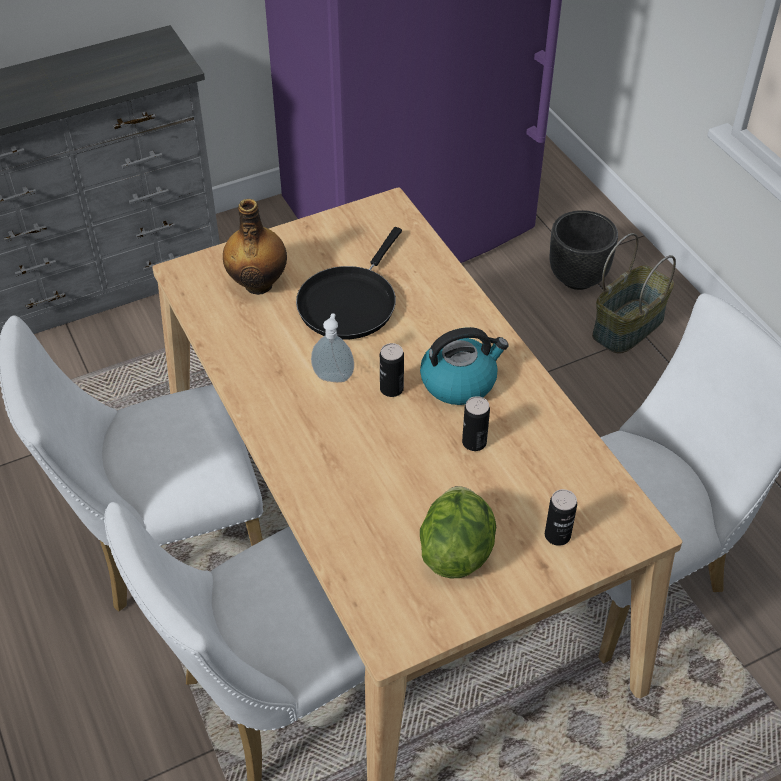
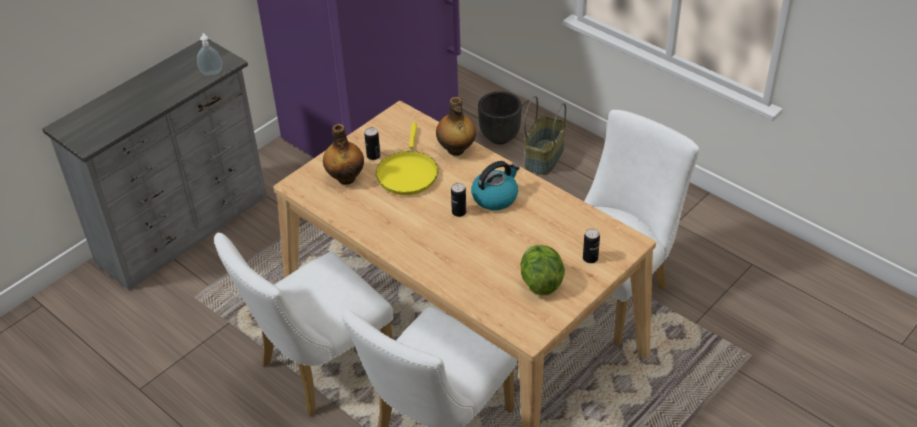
camera: 20 degrees left, 5 degrees down
(333, 376) = (421, 215): soap dispenser -> soap dispenser (211, 72)
(350, 302) = (407, 173): black frying pan -> yellow frying pan
(440, 287) = (456, 150): none -> bottle
(474, 442) = (520, 226): can -> can (373, 156)

